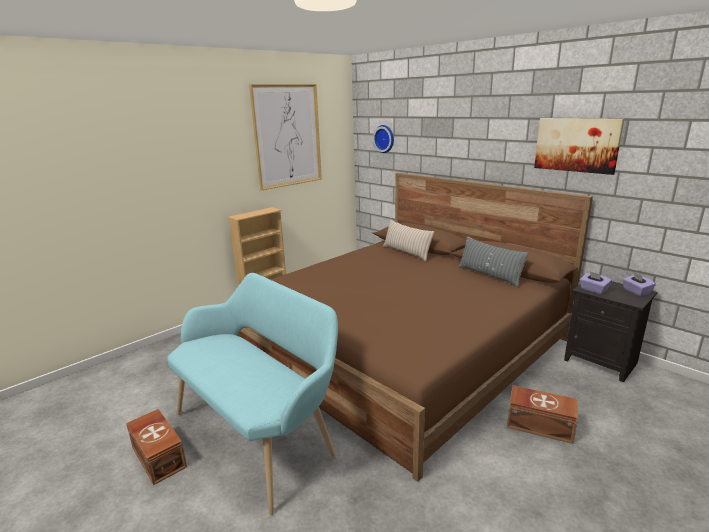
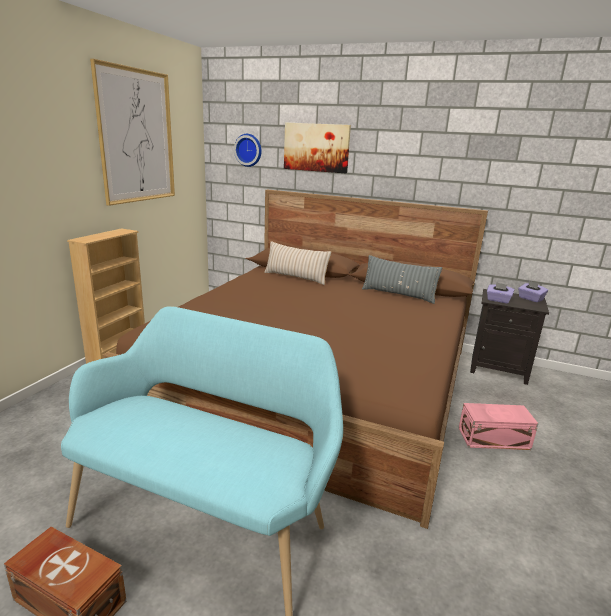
camera: 25 degrees left, 0 degrees up
(538, 424) = (492, 438): brown storage box -> pink storage box
(576, 145) = (471, 159): picture -> picture (316, 147)

